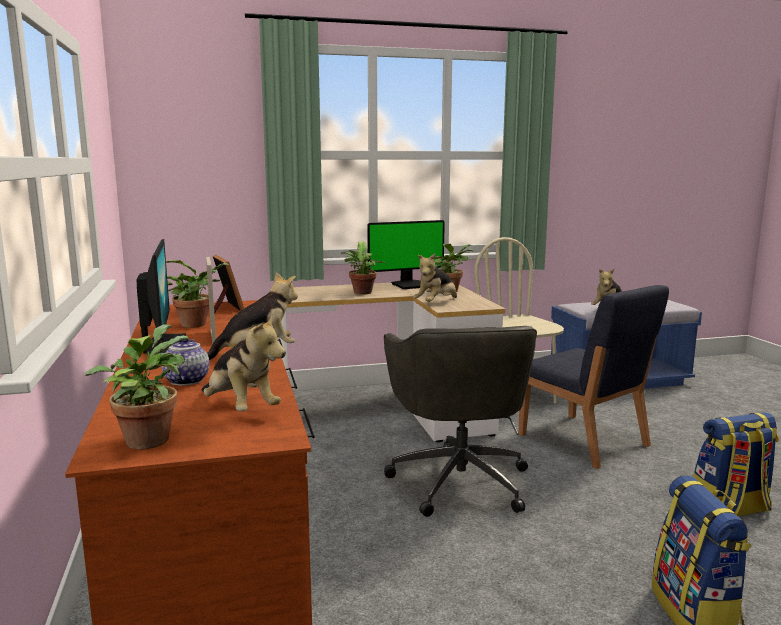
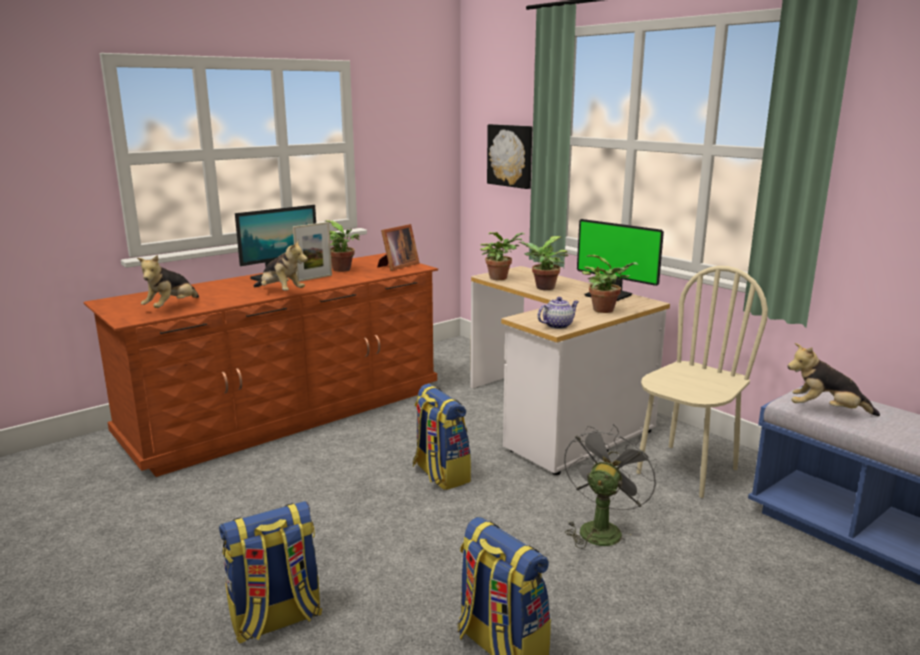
camera: 65 degrees right, 5 degrees up
(148, 438) = (124, 303): potted plant -> potted plant (500, 277)
(186, 380) = (217, 291): teapot -> teapot (558, 325)
(213, 175) = (511, 155): none -> picture
(436, 303) = (536, 313): plush toy -> none
(459, 480) = (440, 474): grey office chair -> backpack
(584, 441) = (601, 528): blue chair -> grey fan

